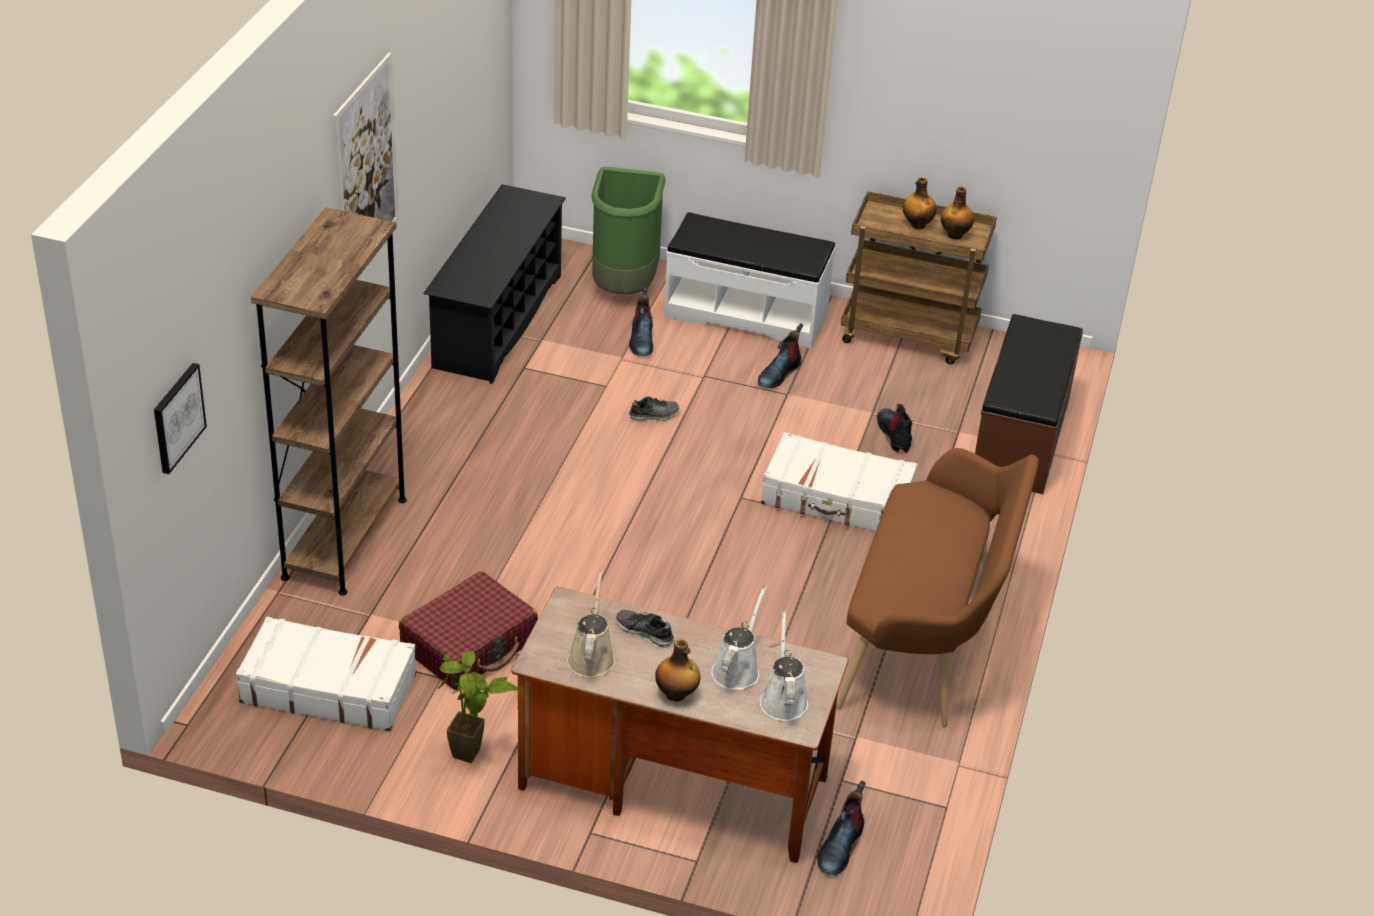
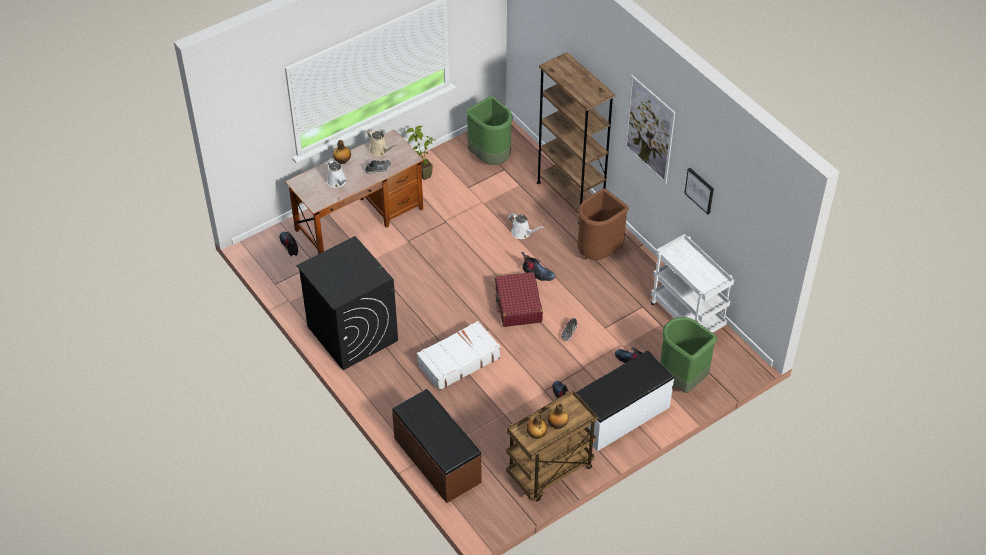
camera: 130 degrees right, 10 degrees up
(177, 417) = (529, 30): picture -> picture (700, 190)
(328, 687) = (490, 158): white suitcase -> green trash can
(451, 453) = (599, 252): none -> brown trash can
(470, 644) = (478, 203): red suitcase -> red suitcase (518, 305)
(497, 321) = (688, 316): black shoe rack -> white cart
(783, 699) = (313, 185): white watering can -> white watering can (522, 233)
(895, 435) = (481, 411): boot -> boot (537, 274)
(927, 643) = (351, 333): brown bench -> black washing machine

